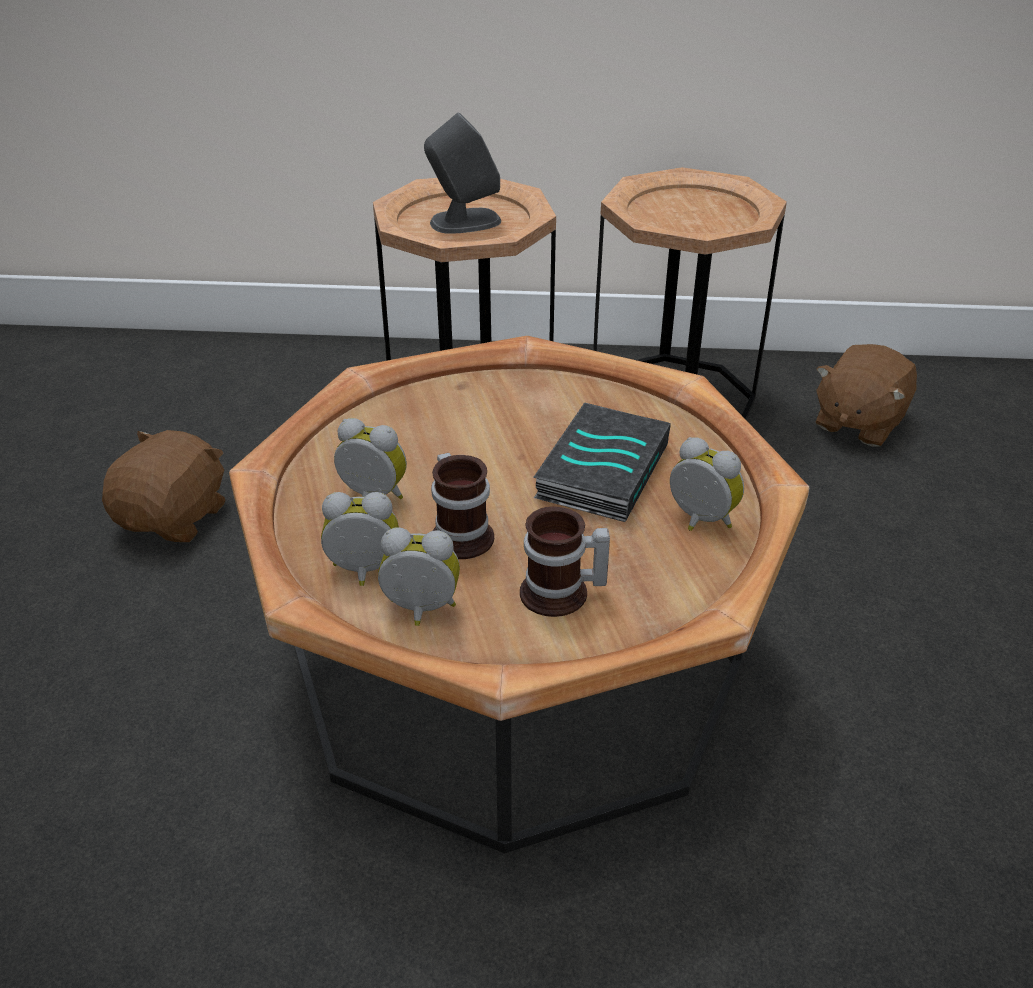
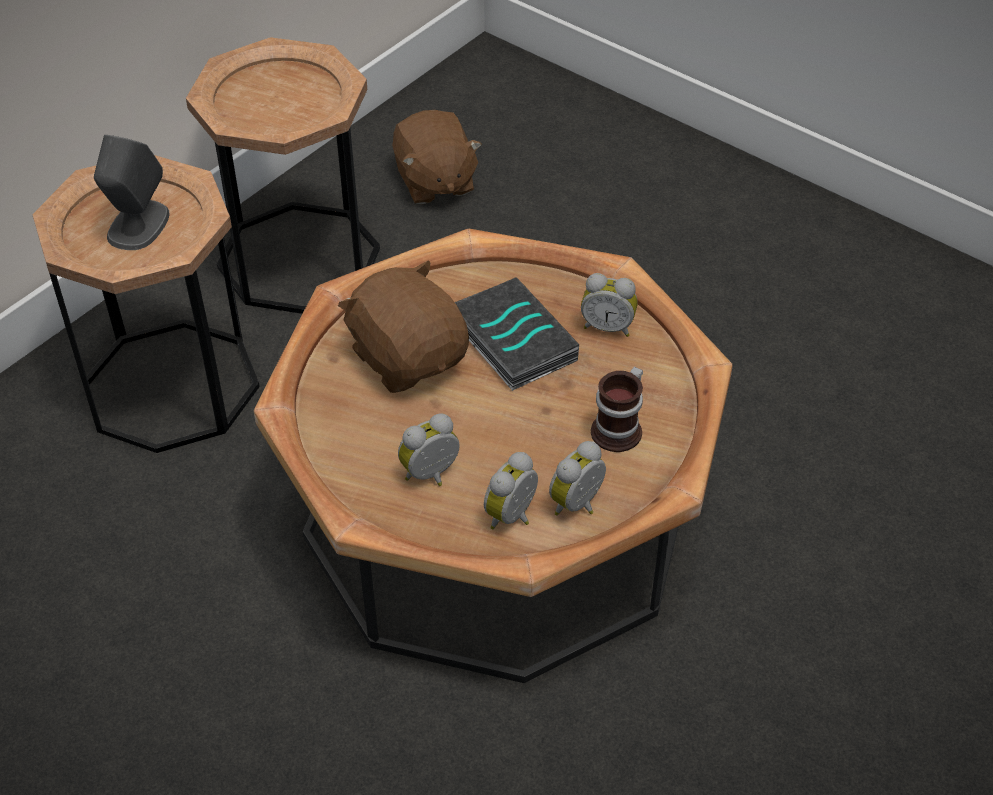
camera: 55 degrees left, 10 degrees up
(175, 518) = (113, 664): brown plush toy -> brown plush toy (408, 357)
(462, 533) = (517, 446): mug -> none
(699, 521) = (608, 326): alarm clock -> alarm clock turned 150 degrees counterclockwise

